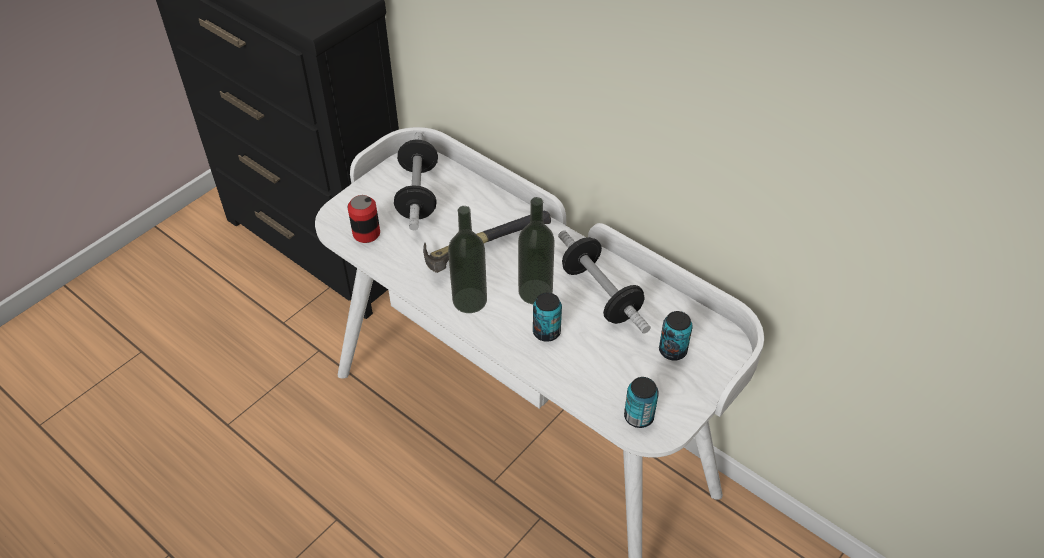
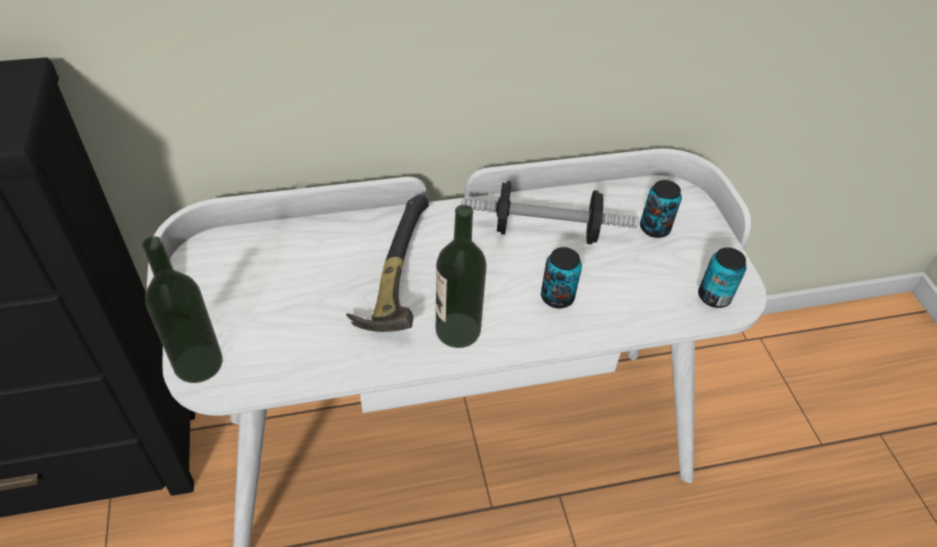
camera: 55 degrees left, 0 degrees up
(366, 233) = (261, 361): can -> none
(418, 194) = (256, 280): dumbbell -> none
(535, 292) = (497, 273): bottle -> bottle (198, 363)

